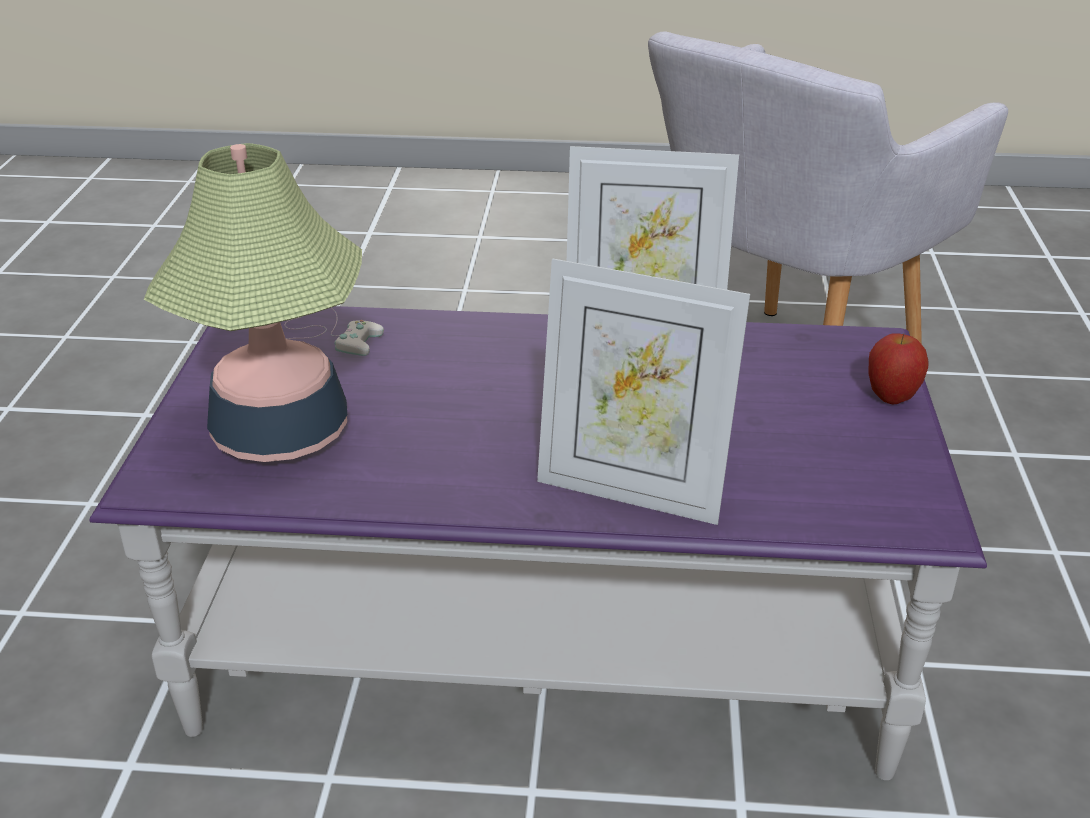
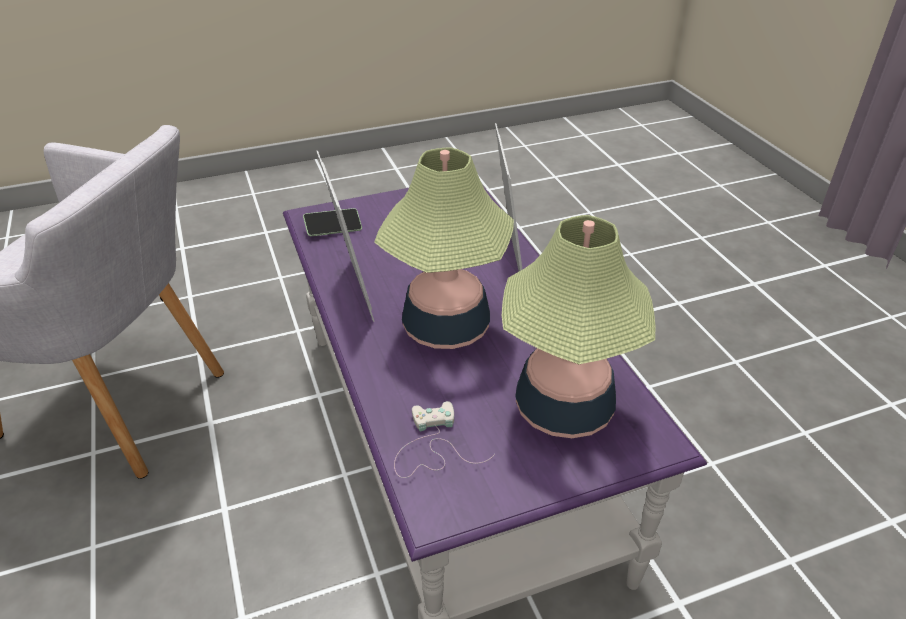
camera: 115 degrees left, 5 degrees up
(509, 390) = (445, 326): none -> table lamp
(821, 354) = (333, 229): none -> phone
(891, 398) = (367, 204): apple -> none

